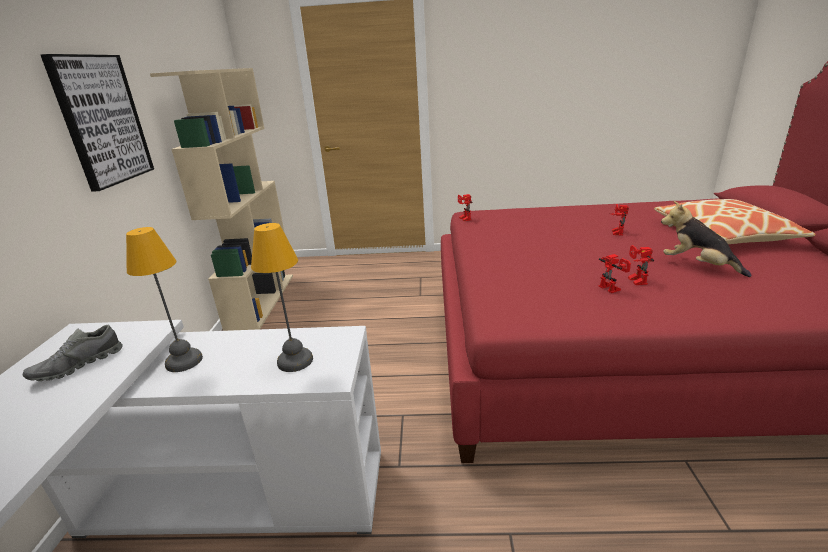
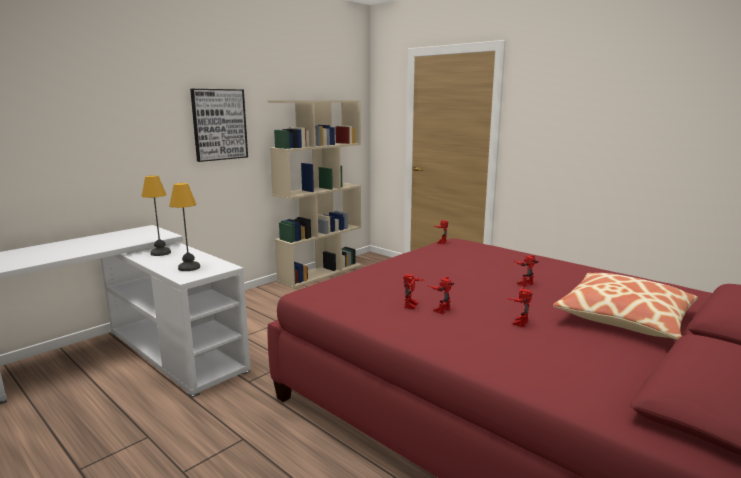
camera: 40 degrees right, 10 degrees down
(78, 365) = (126, 238): grey shoe -> none
(697, 266) = (518, 321): plush toy -> toy robot

